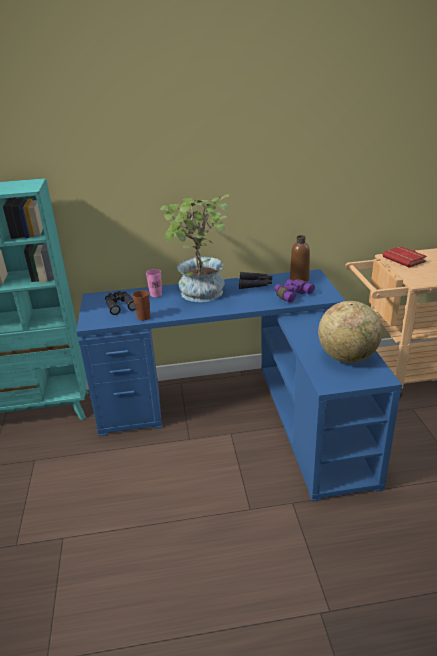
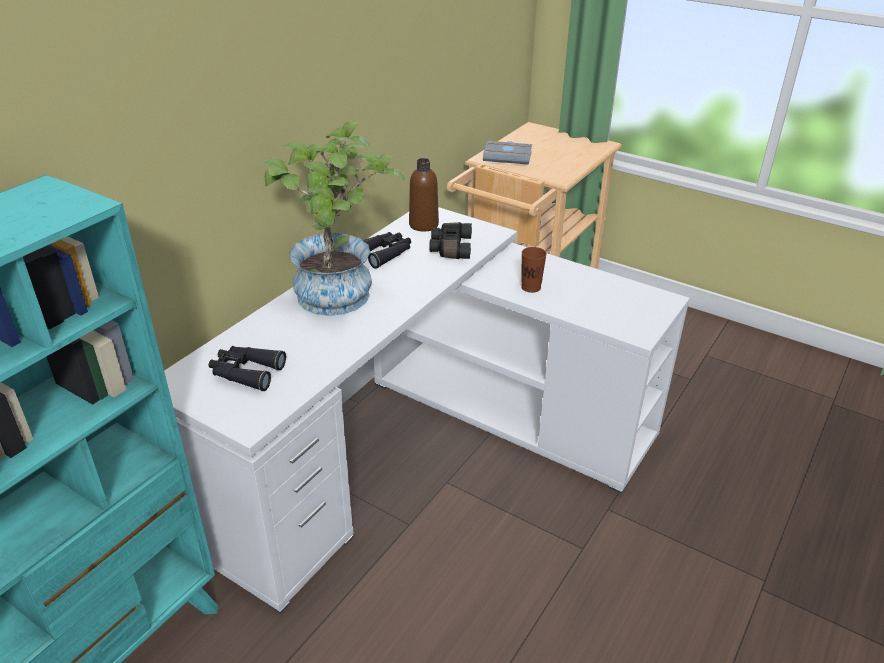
camera: 50 degrees left, 5 degrees up
(143, 317) = (318, 370): brown cup -> brown cup (531, 287)
(156, 294) = (271, 329): pink cup -> none
(245, 411) = (425, 445): blue desk -> white desk
(291, 295) = (450, 248): purple binoculars -> black binoculars
(347, 357) = (606, 295): globe -> none
(405, 259) = (508, 156): red book -> grey book

